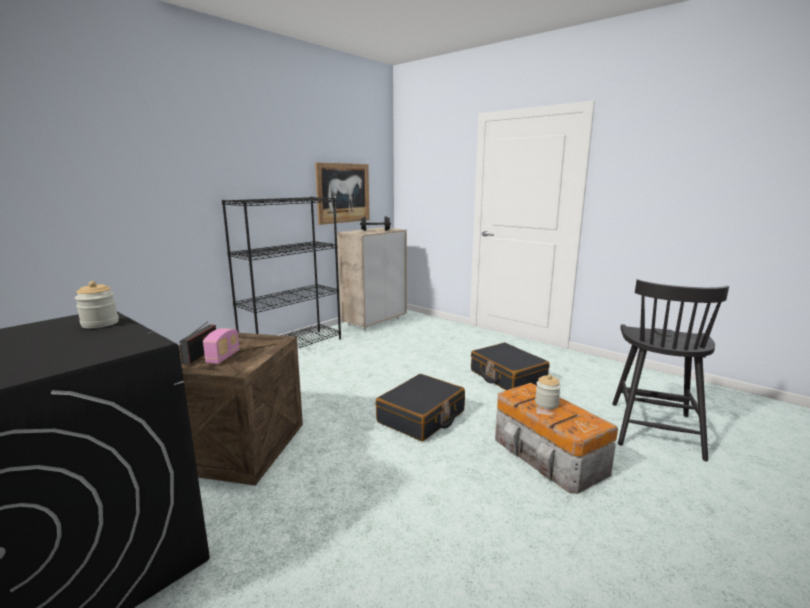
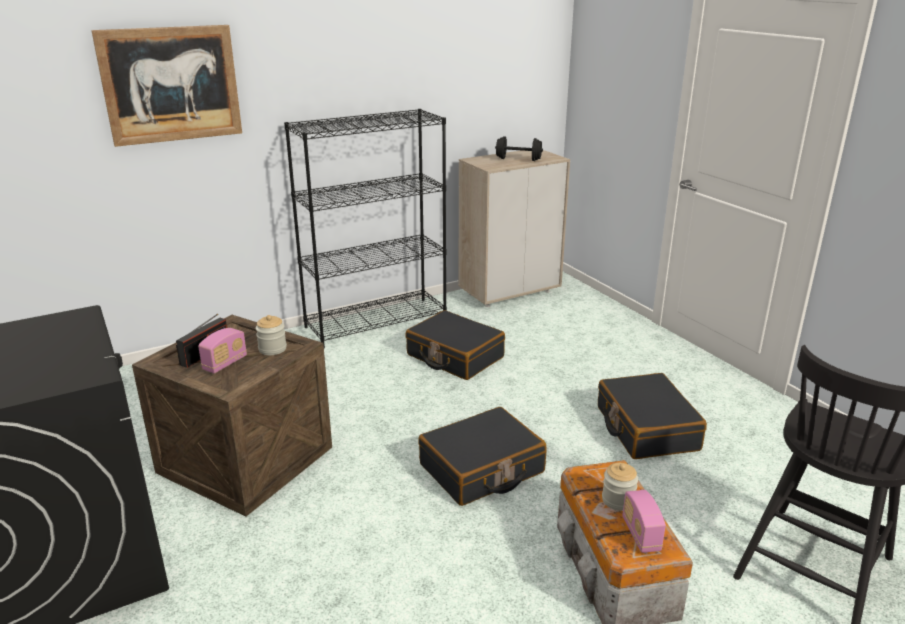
camera: 20 degrees right, 10 degrees up
(100, 323) = (74, 333): jar -> jar (272, 349)
(343, 193) = (475, 98): picture -> picture (171, 84)
(360, 358) = (454, 356): none -> black suitcase
(577, 419) = (640, 534): none -> radio

